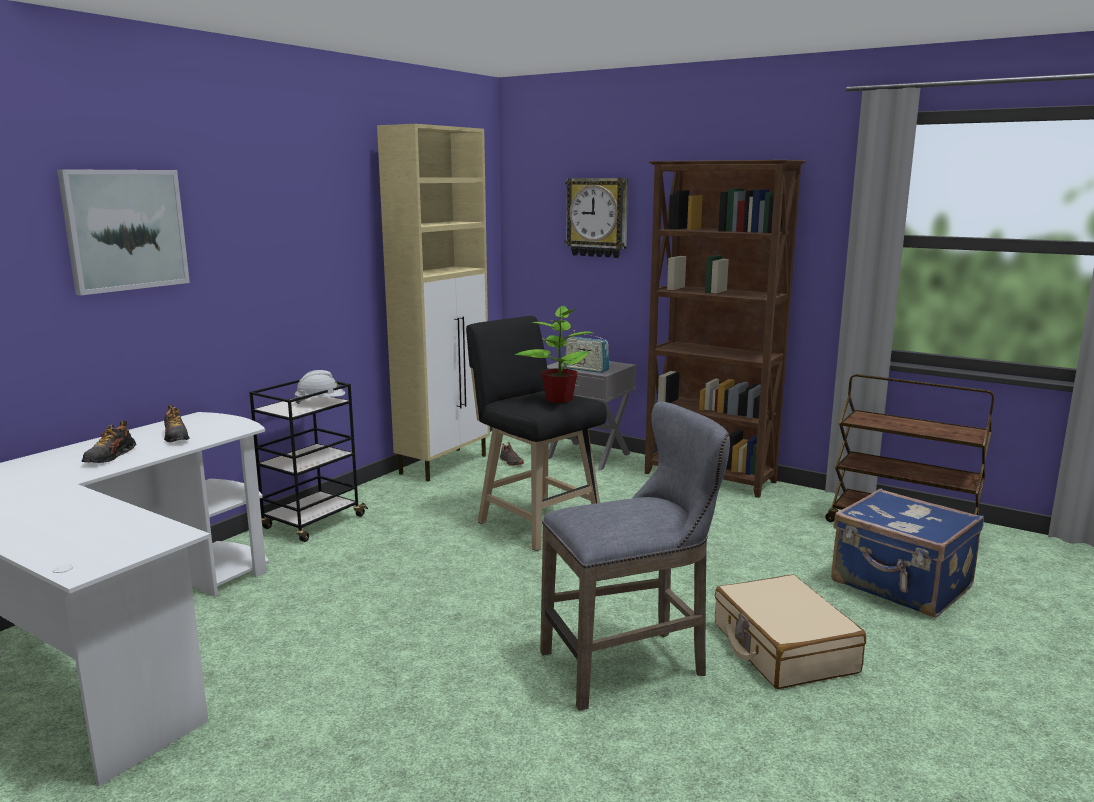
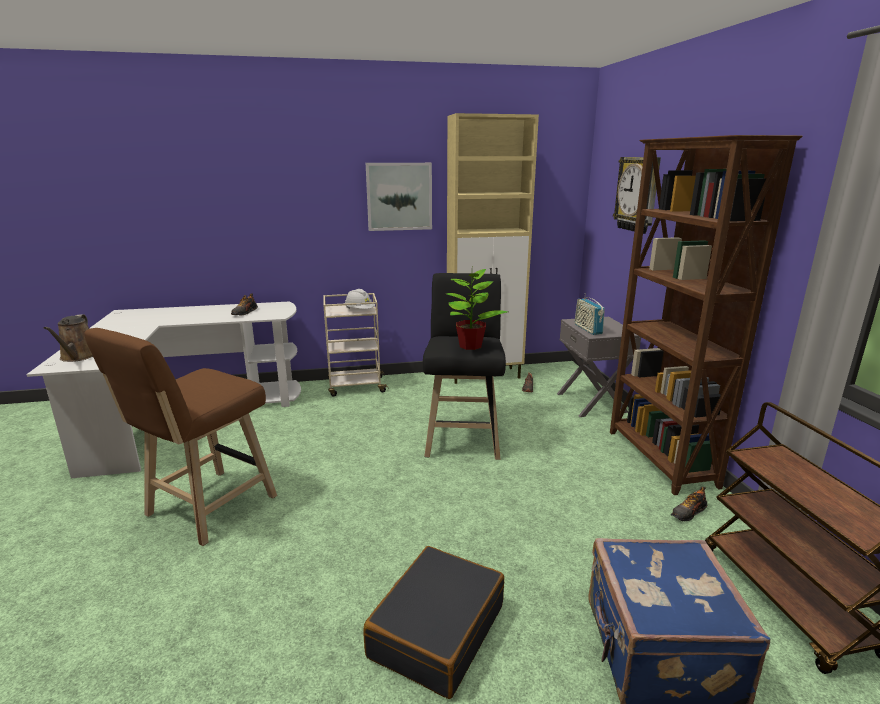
camera: 45 degrees right, 5 degrees up
(88, 546) = (79, 357): none -> brown watering can
(110, 457) = (200, 316): shoe -> shoe (688, 513)
(125, 230) = (245, 187): picture -> picture (399, 196)
(312, 523) = (355, 387): black cart -> beige cart
(405, 698) = (206, 509): none -> brown stool
(632, 664) = (327, 568): grey stool -> none
(783, 648) = (436, 630): beige suitcase -> black suitcase

